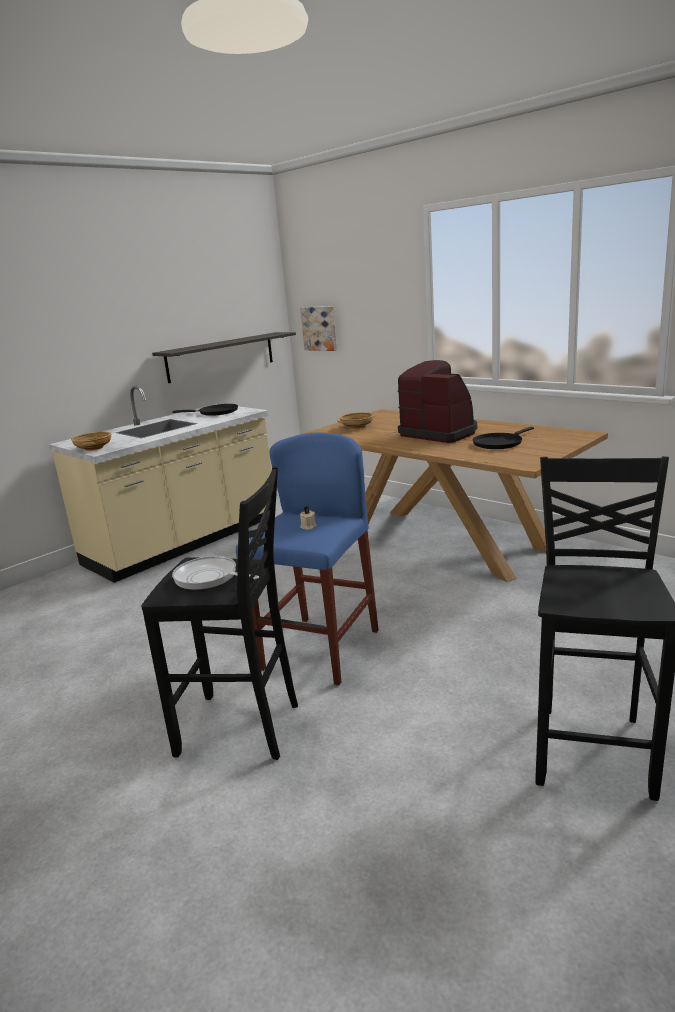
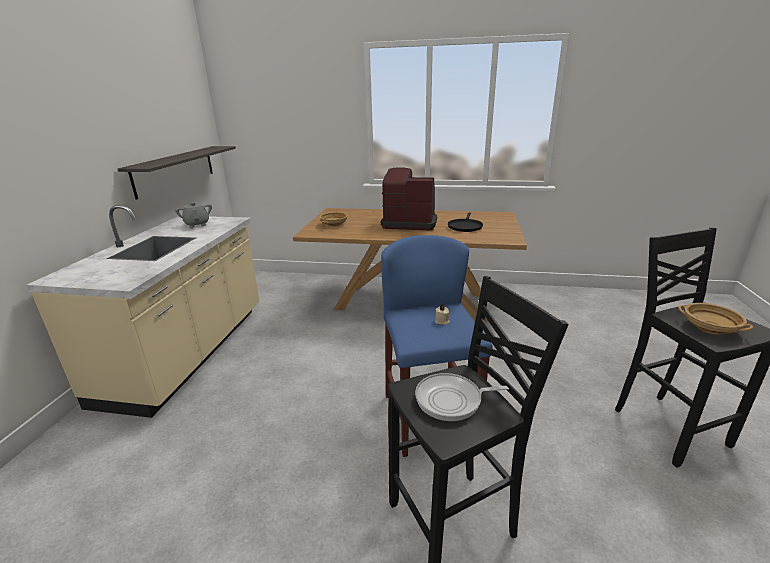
camera: 35 degrees left, 5 degrees up
(93, 448) = (109, 281): beige bowl -> beige bowl (709, 328)
(216, 412) = (197, 224): black frying pan -> grey teapot
(320, 328) = (256, 142): picture -> none

